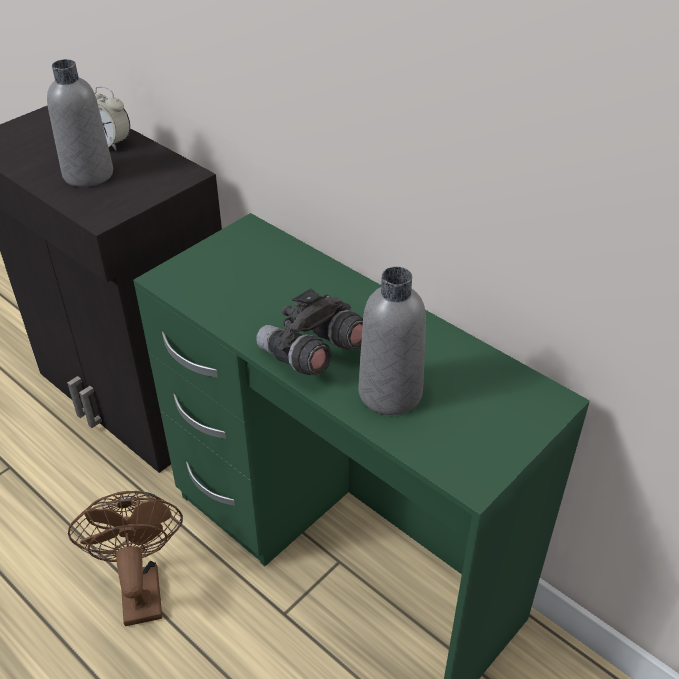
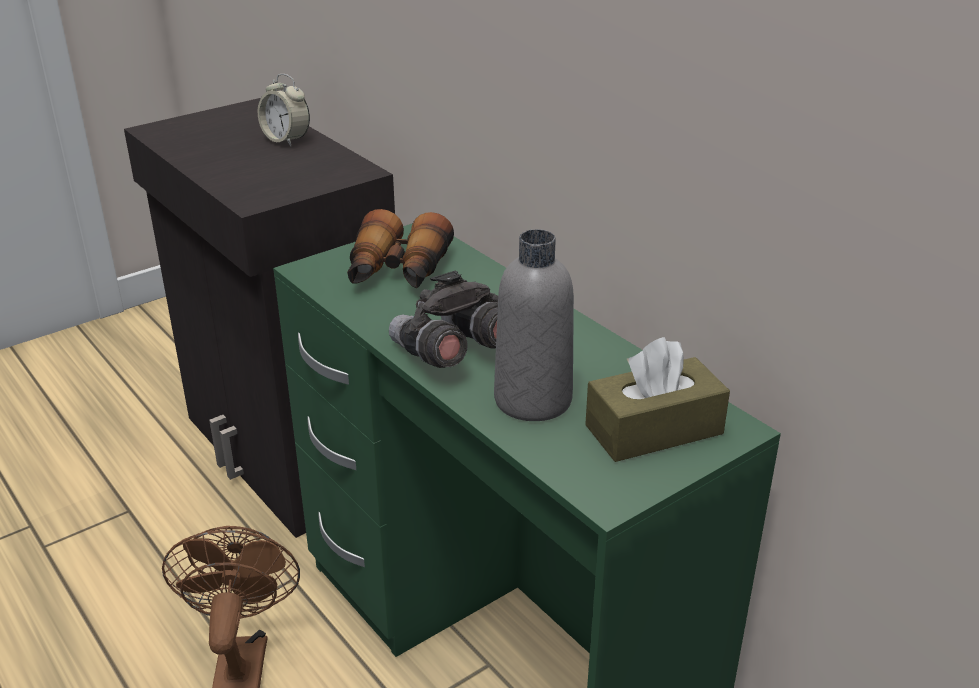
camera: 10 degrees right, 10 degrees down
(88, 174) = (253, 164): grey bottle -> none
(242, 273) = (397, 272): none -> binoculars
(493, 410) = (654, 430): none -> brown tissue box

